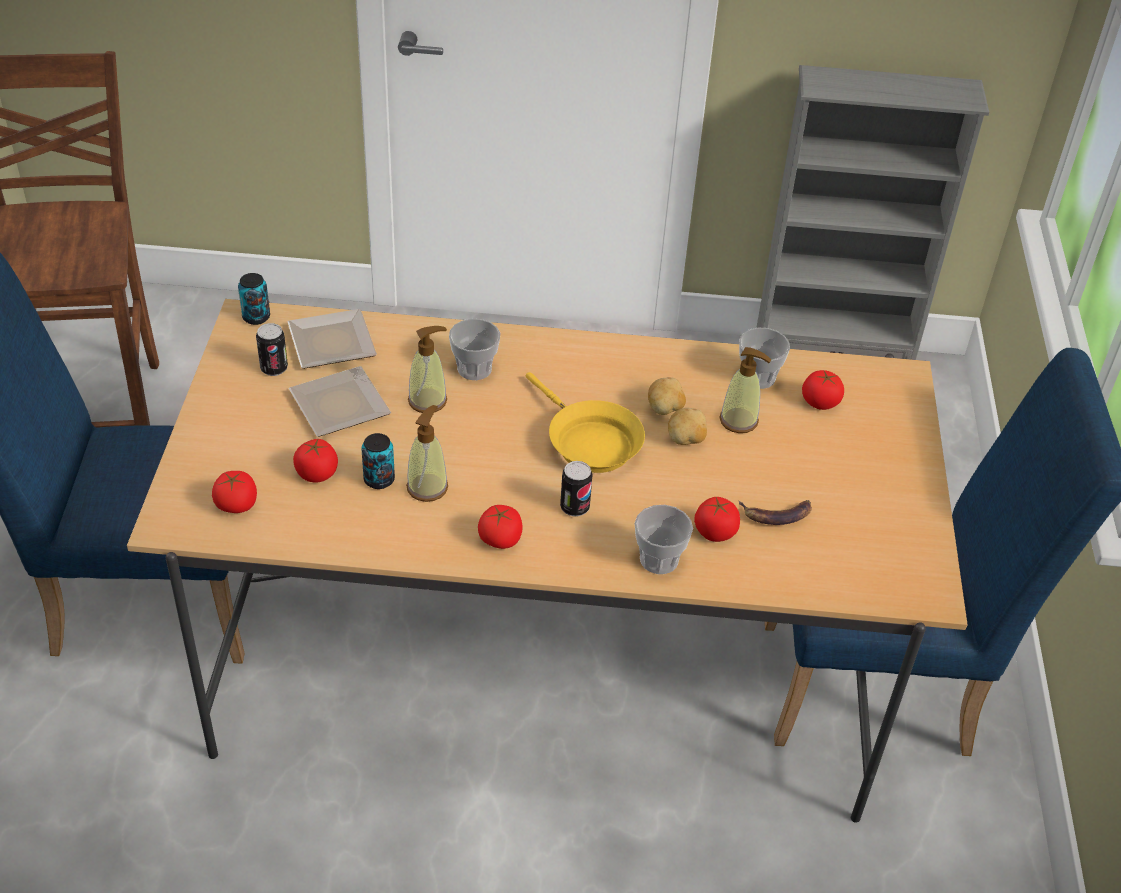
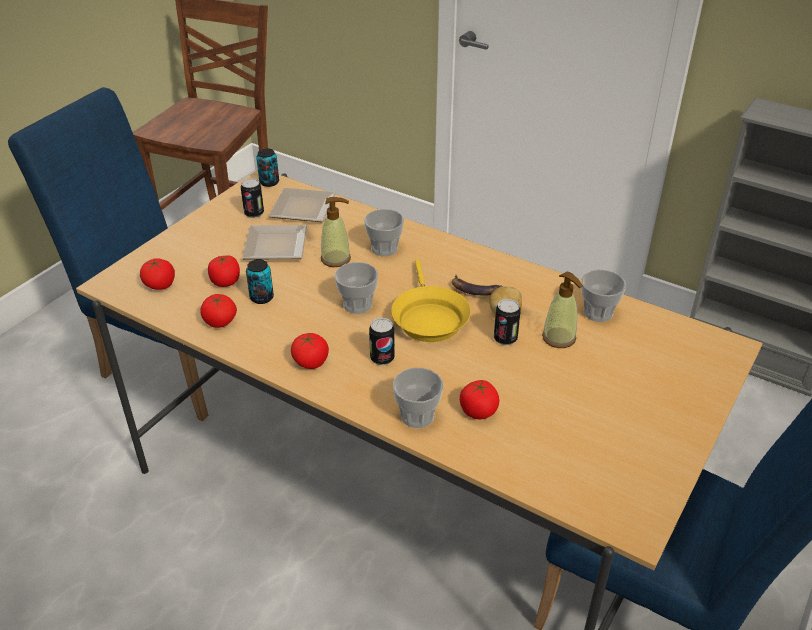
camera: 30 degrees right, 5 degrees down
(427, 487) = (289, 312): soap dispenser -> none
(498, 451) = (357, 304): none -> cup
(686, 440) = (505, 339): potato -> can
(776, 514) = (540, 415): banana -> banana (475, 289)
(820, 402) = (639, 345): tomato -> tomato (220, 322)

